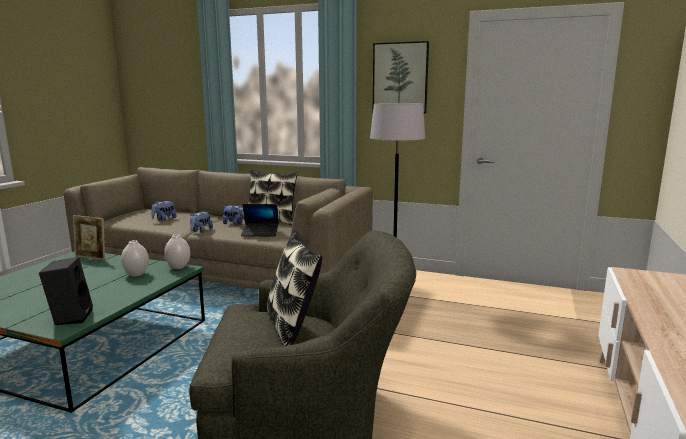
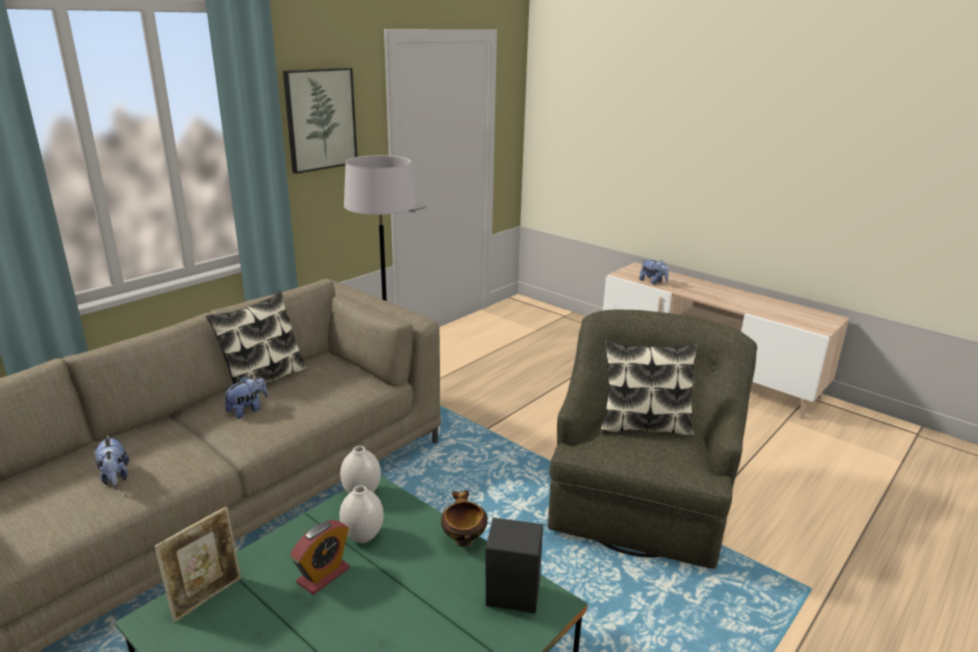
camera: 70 degrees left, 10 degrees up
(103, 273) = (323, 575): none -> alarm clock
(134, 296) = (463, 539): none -> bowl
(201, 231) = (245, 446): plush toy -> plush toy (653, 282)
(260, 233) = (329, 397): laptop -> none

